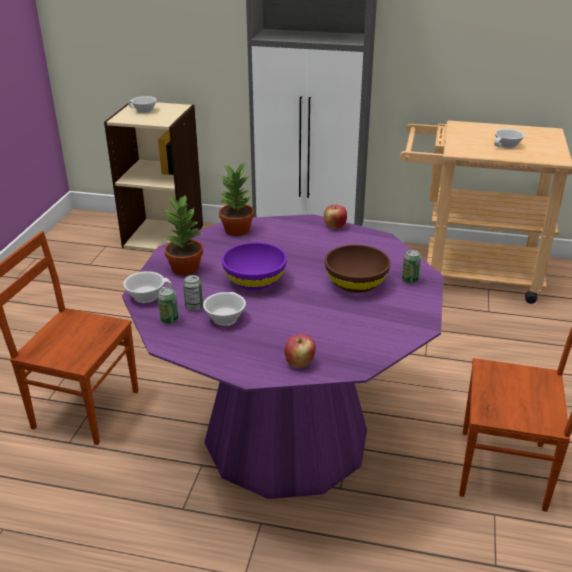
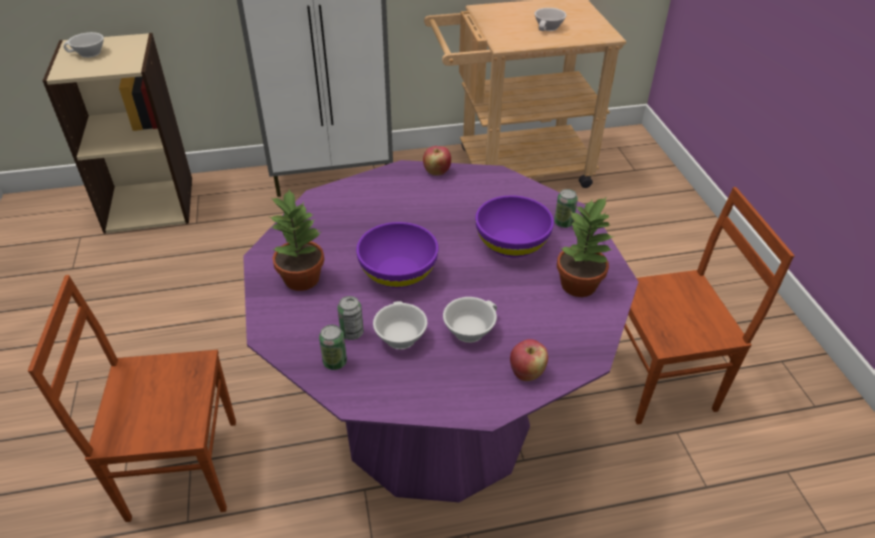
camera: 25 degrees left, 10 degrees up
(147, 295) = (280, 334): white cup -> white cup (468, 329)
(237, 230) = (328, 205): potted plant -> potted plant (579, 285)
(356, 284) = (512, 244): brown bowl -> purple bowl

